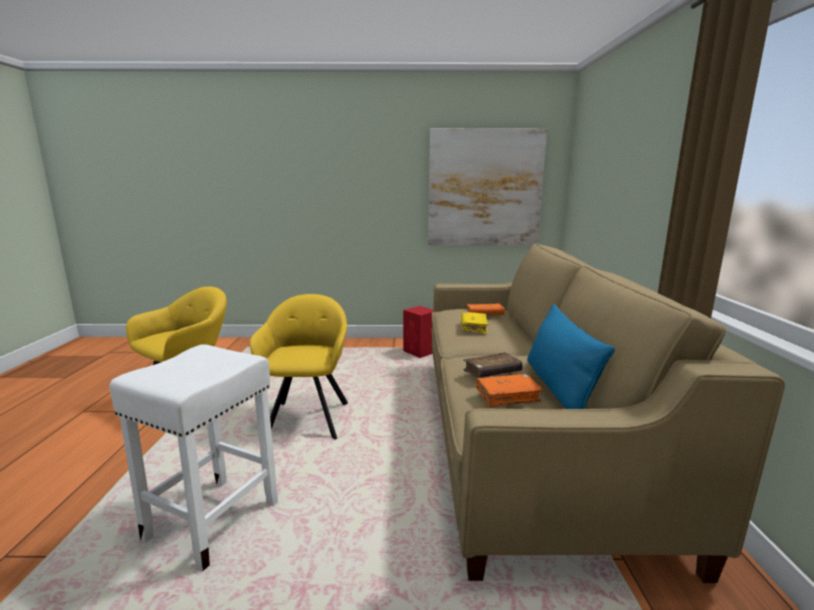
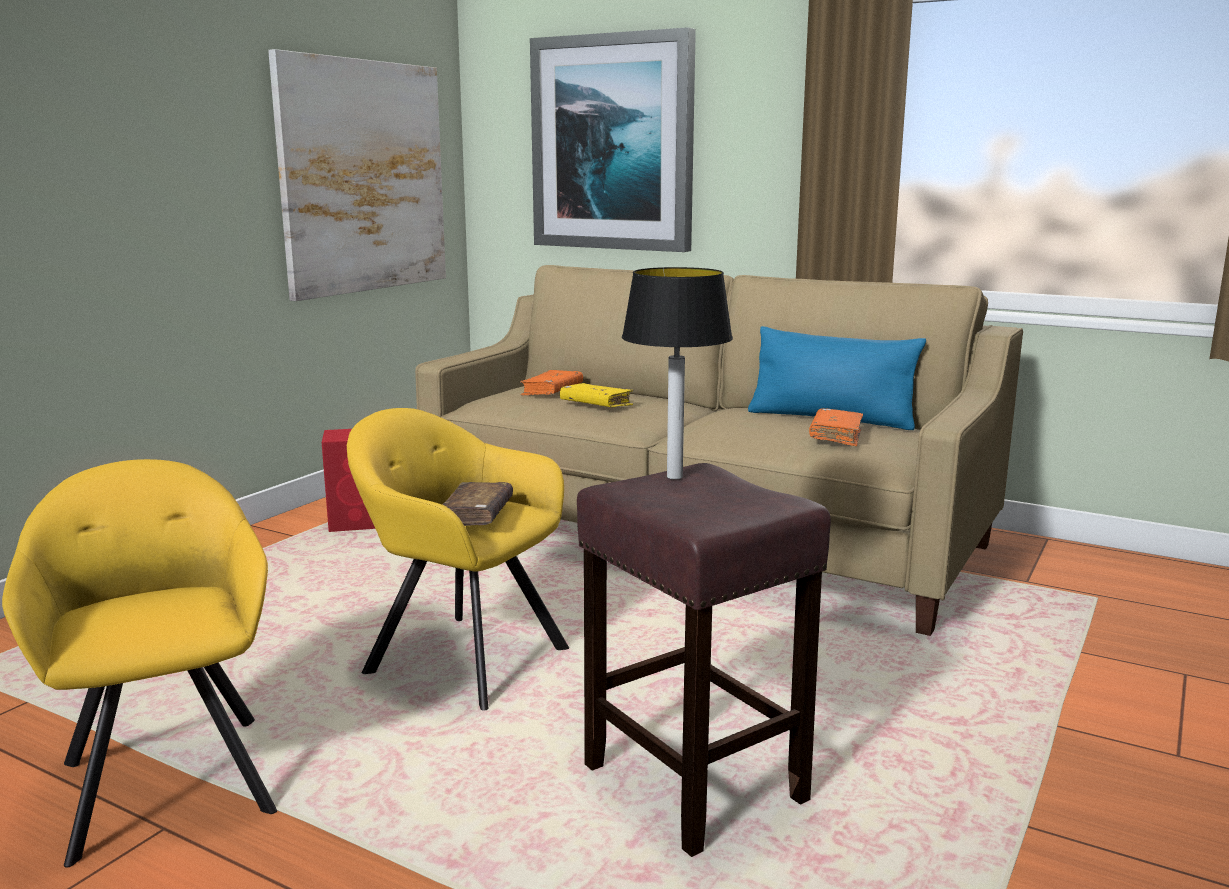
camera: 60 degrees left, 0 degrees up
(214, 519) = (690, 782): white stool -> brown stool
(227, 355) = (675, 476): none -> table lamp
(492, 372) = (766, 428): brown book -> brown book (476, 516)
(612, 169) = (613, 143): none -> picture

